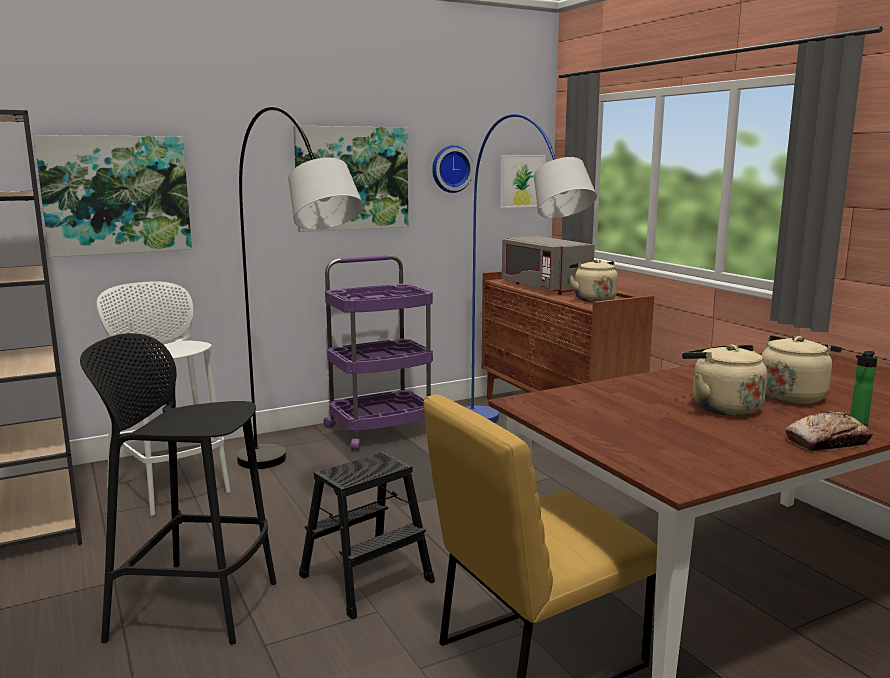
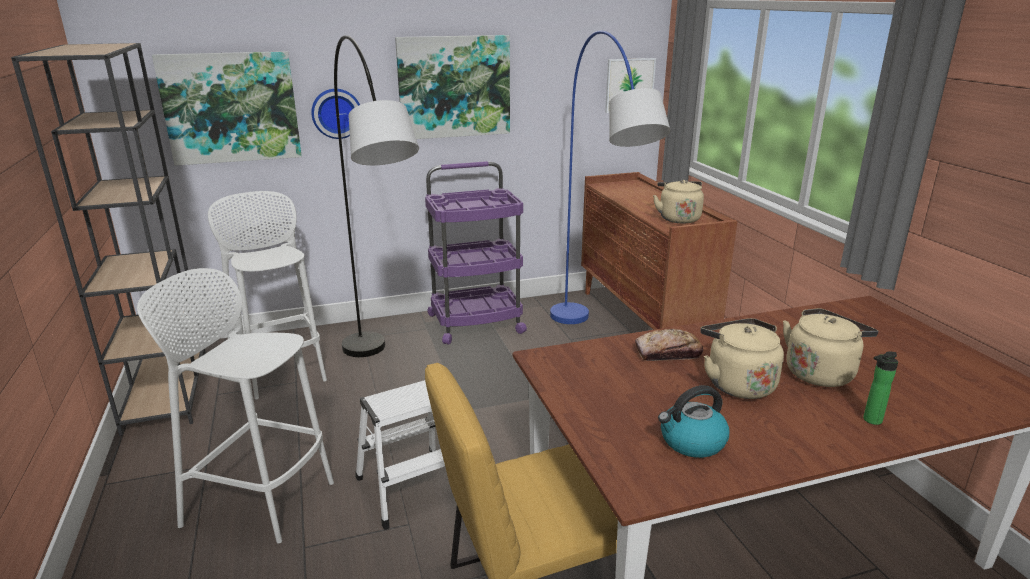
camera: 10 degrees right, 10 degrees up
(193, 605) = (260, 498): black stool -> white stool
(366, 578) = (411, 486): black step ladder -> white step ladder
(451, 169) = (555, 75): wall clock -> wall clock (336, 113)
(543, 287) = (638, 198): grey microwave -> none
(707, 447) = (691, 442): none -> kettle
(827, 442) = (822, 447): bread -> bread (668, 353)

